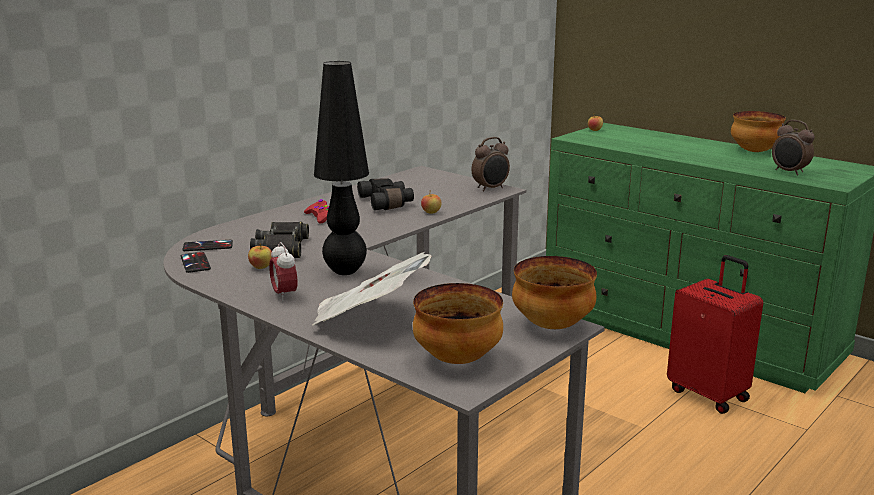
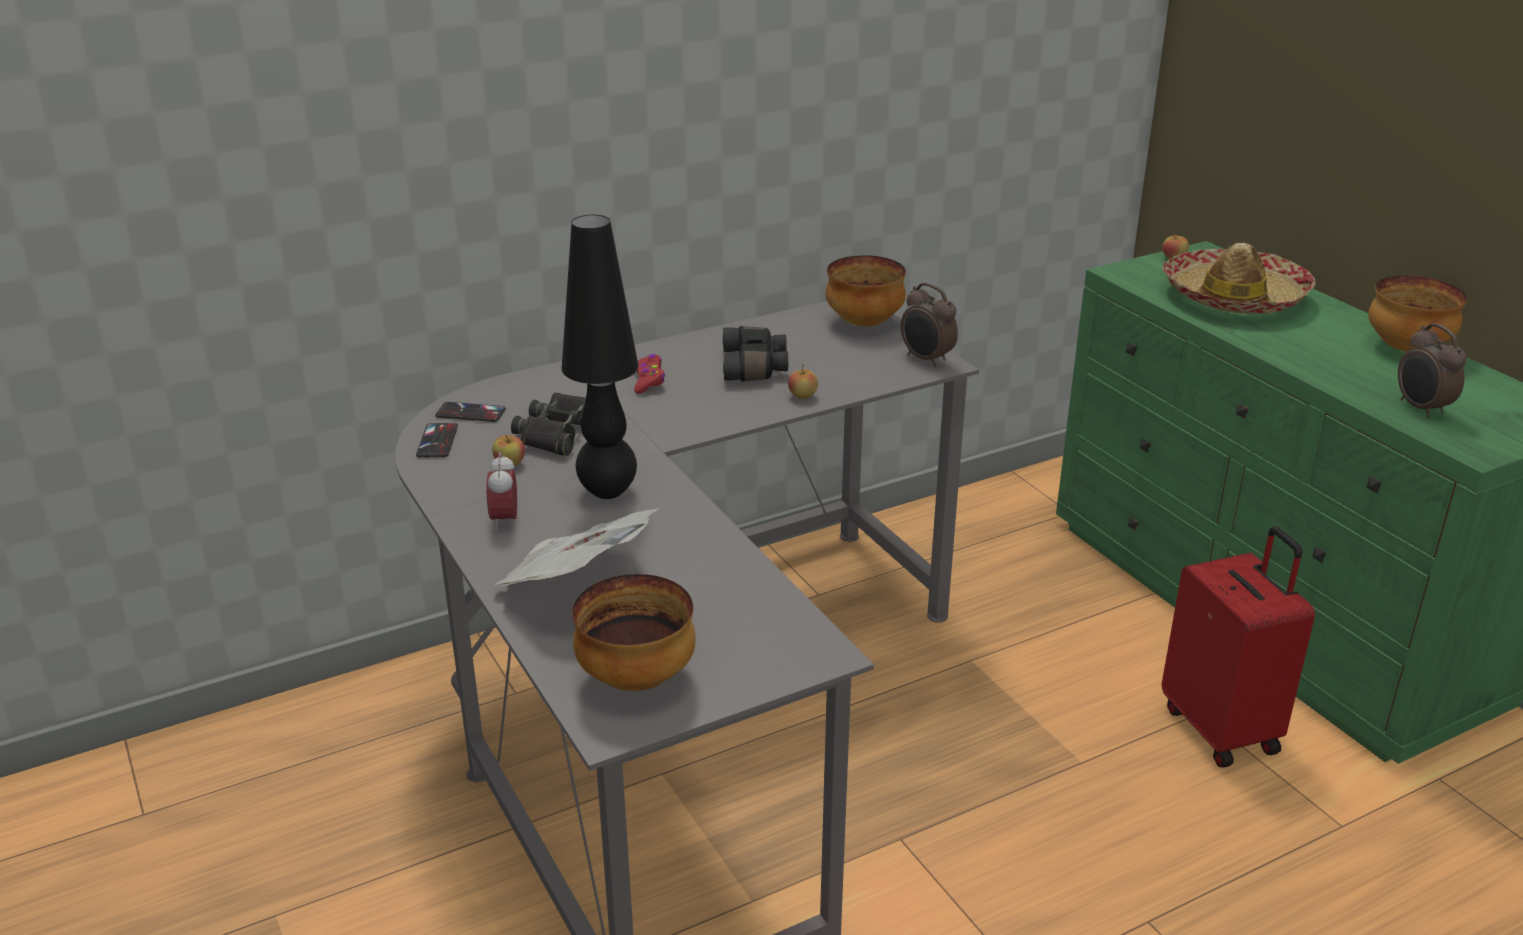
camera: 20 degrees right, 10 degrees up
(491, 188) = (926, 359): alarm clock -> alarm clock turned 60 degrees clockwise
(553, 325) = (804, 647): bowl -> bowl (865, 323)
(644, 141) = (1234, 297): none -> hat

